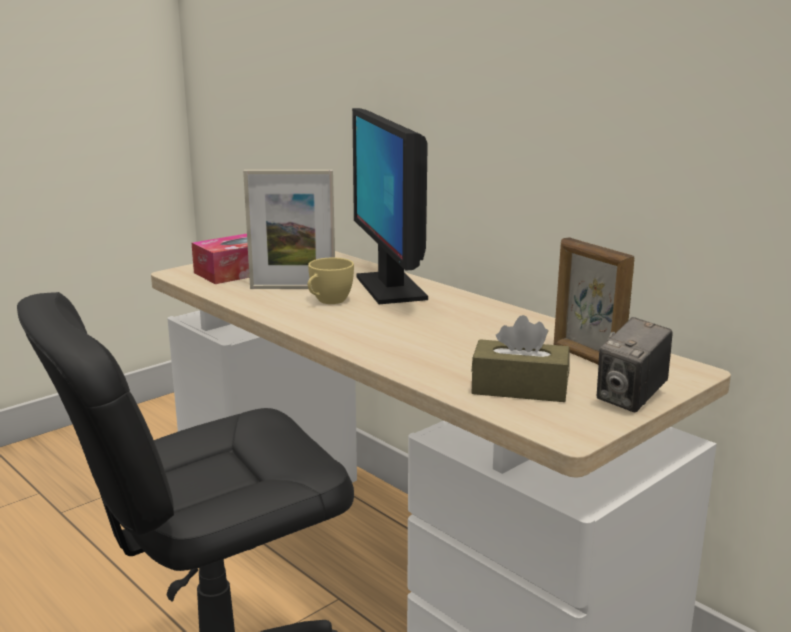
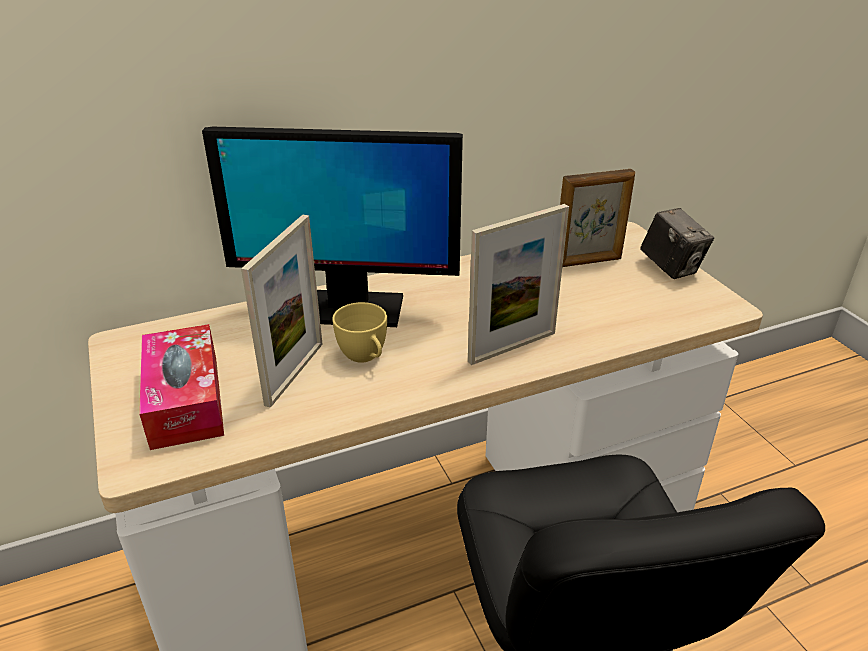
camera: 70 degrees left, 15 degrees up
(383, 343) = (512, 347): none -> picture frame
(519, 388) = (641, 305): brown tissue box -> none

